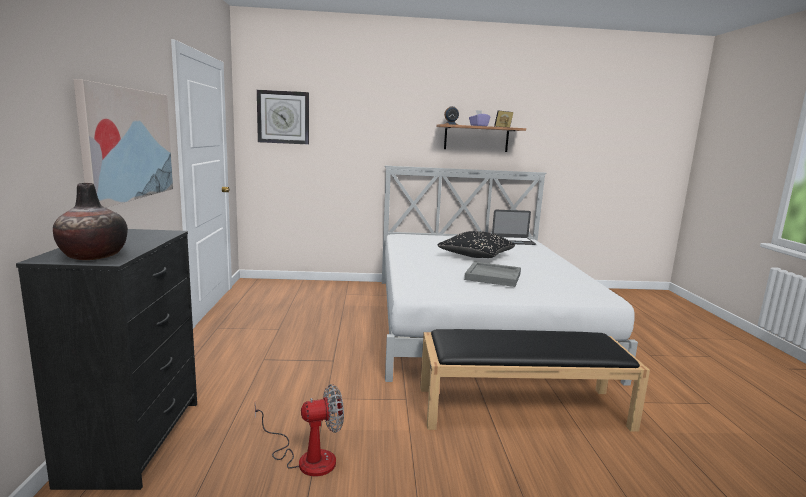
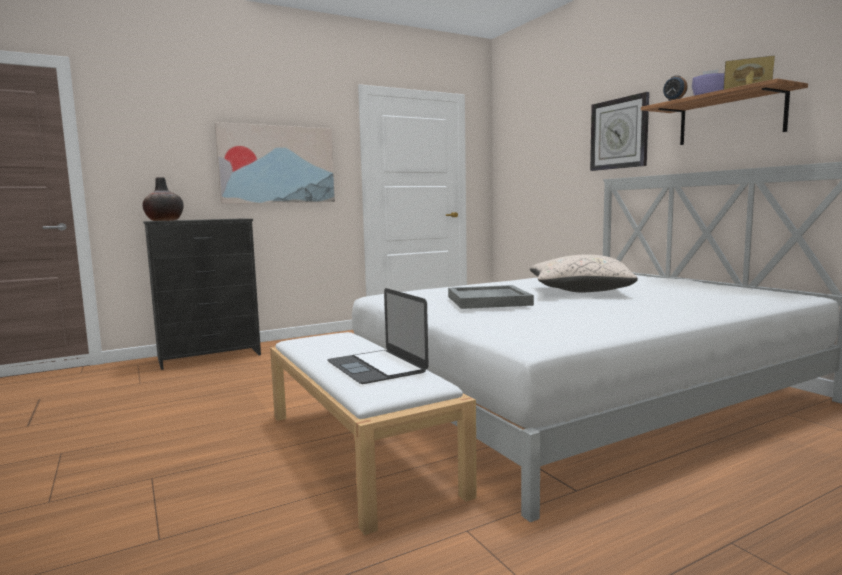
camera: 65 degrees right, 5 degrees down
(283, 117) = (523, 138): wall clock -> wall clock (619, 134)
(306, 458) = (208, 392): fan -> none
(476, 257) = (578, 292): black pillow -> beige pillow
(513, 241) = (743, 291): laptop -> laptop (376, 366)
(523, 407) = (360, 451): black bench -> white bench

